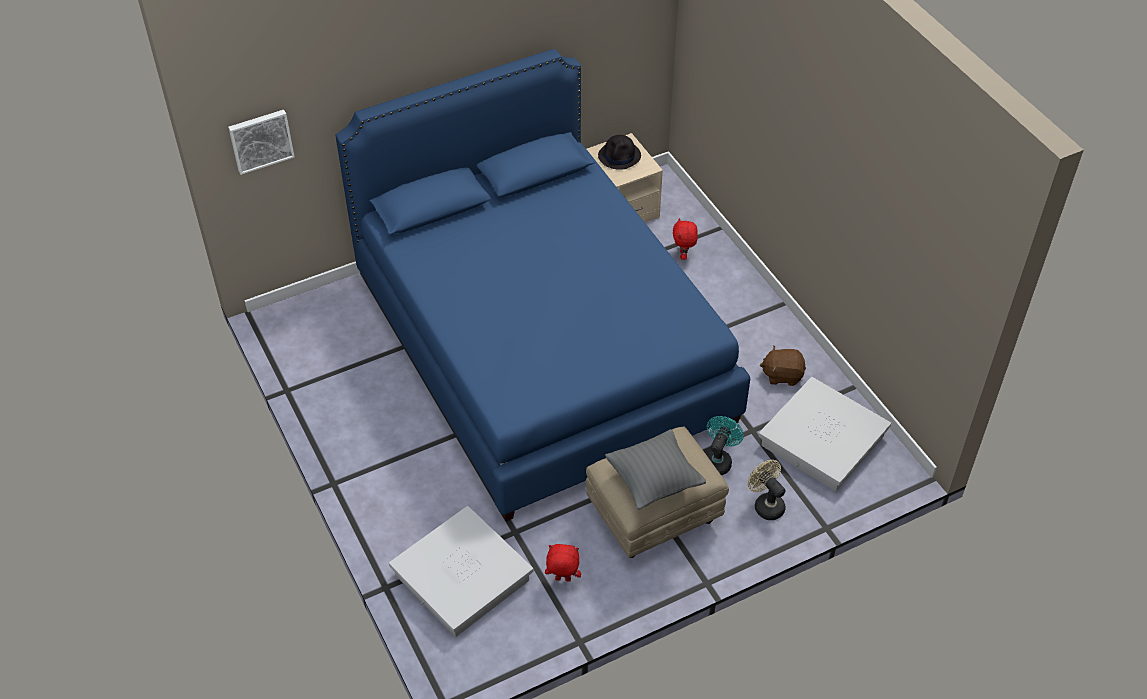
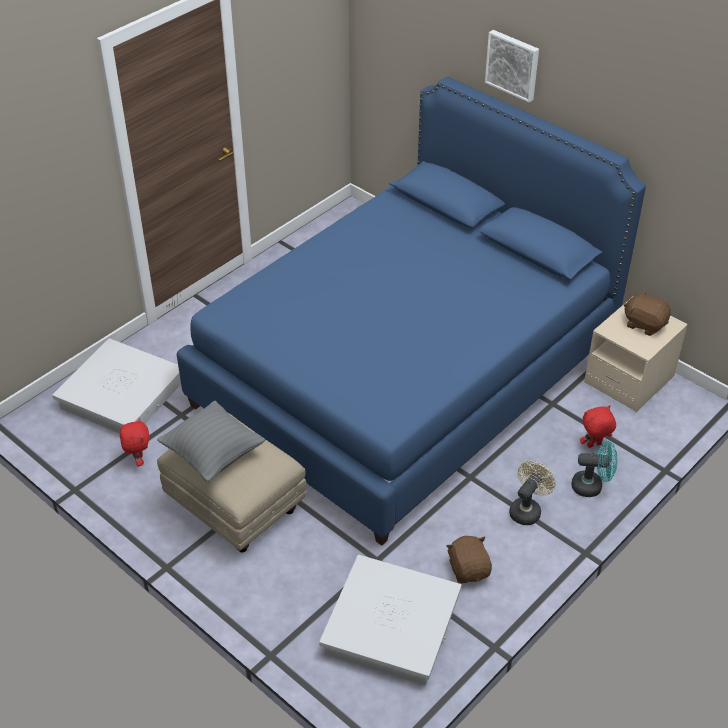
camera: 70 degrees right, 5 degrees down
(260, 140) = (382, 46): picture -> picture (513, 64)
(619, 156) = (644, 324): black hat -> brown plush toy
(718, 460) = (324, 541): turquoise fan -> turquoise fan (592, 486)
(765, 504) = (282, 594): beige fan -> beige fan (527, 509)

